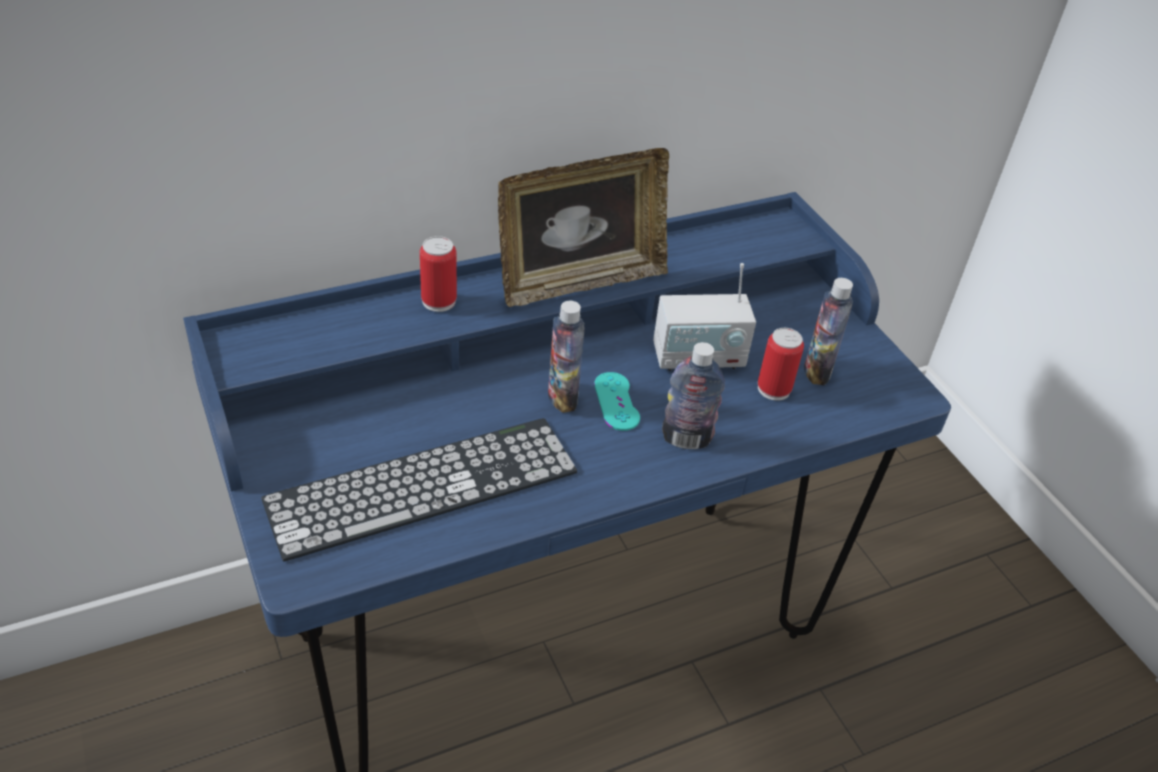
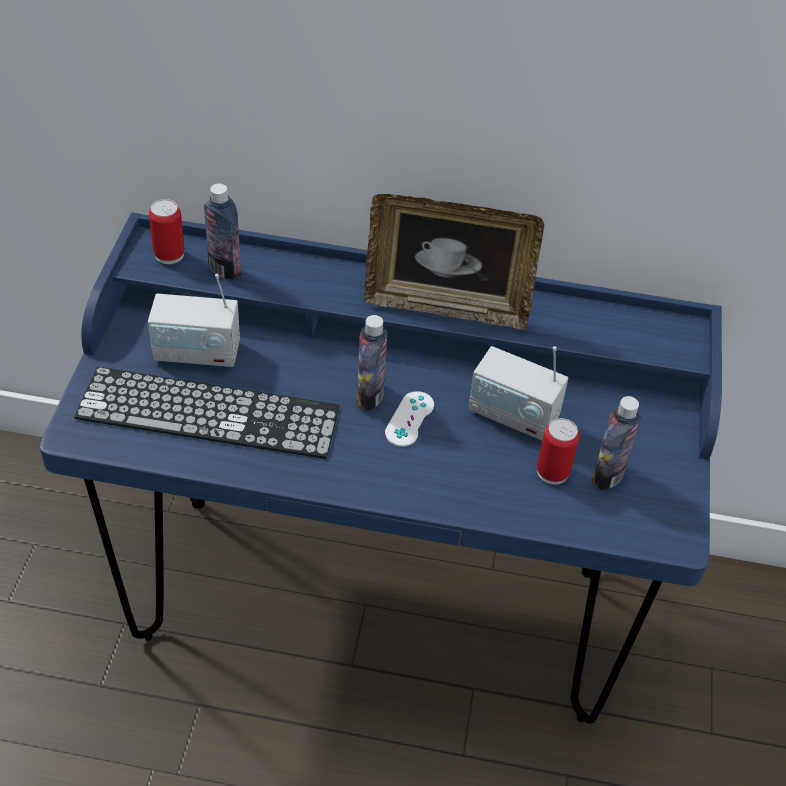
camera: 35 degrees right, 5 degrees up
(357, 434) = (197, 353): none -> radio
(439, 301) = (321, 275): can -> can (169, 254)
(616, 401) = (409, 419): turquoise game controller -> white game controller
(686, 439) = (437, 476): bottle -> bottle (224, 269)

